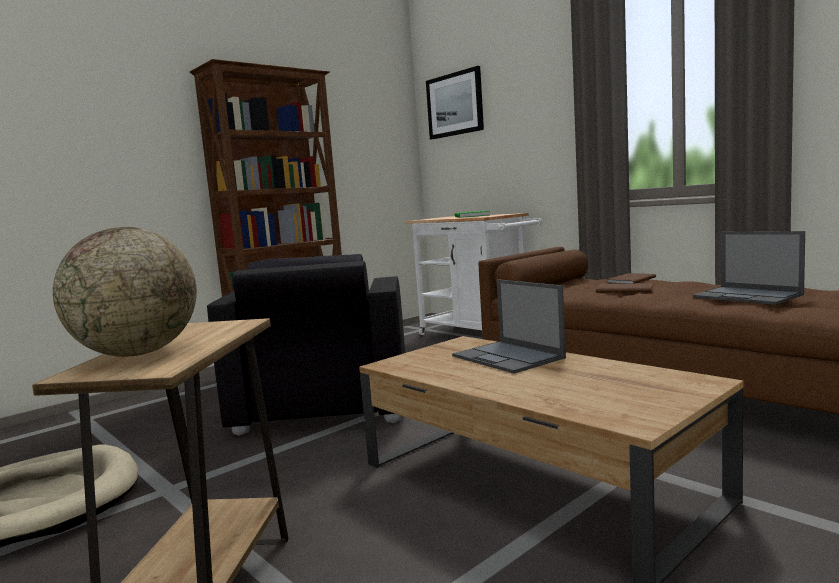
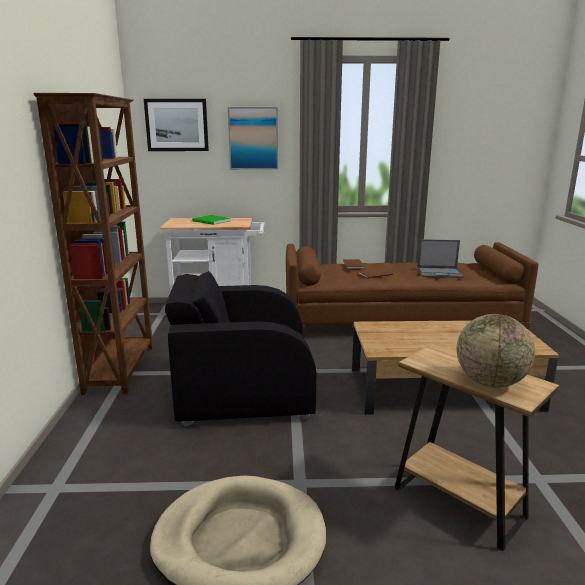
camera: 50 degrees left, 10 degrees up
(326, 403) = (243, 391): black armchair -> black armchair turned 135 degrees clockwise
(509, 357) = (417, 330): laptop -> none
(529, 104) = (253, 138): none -> picture

